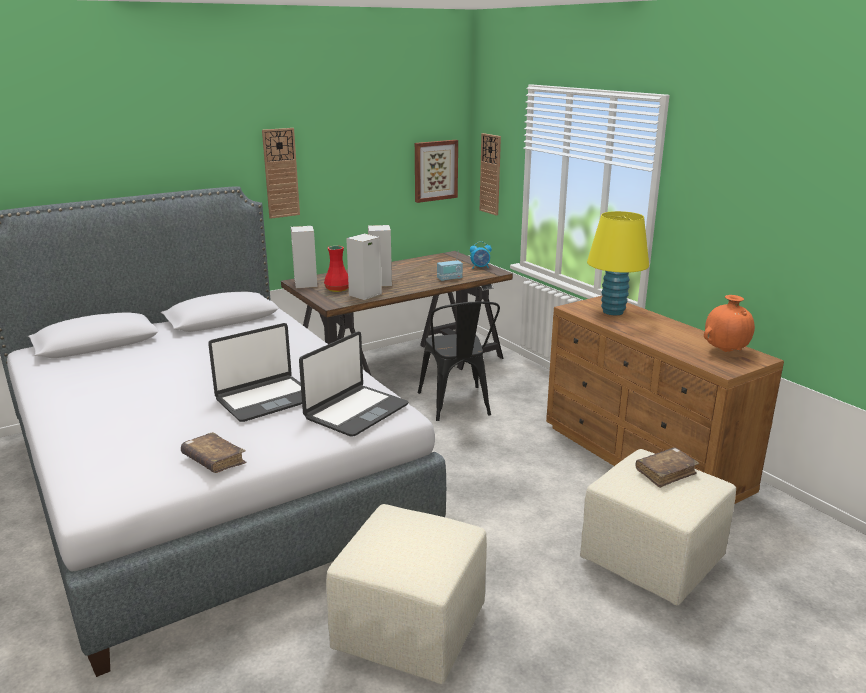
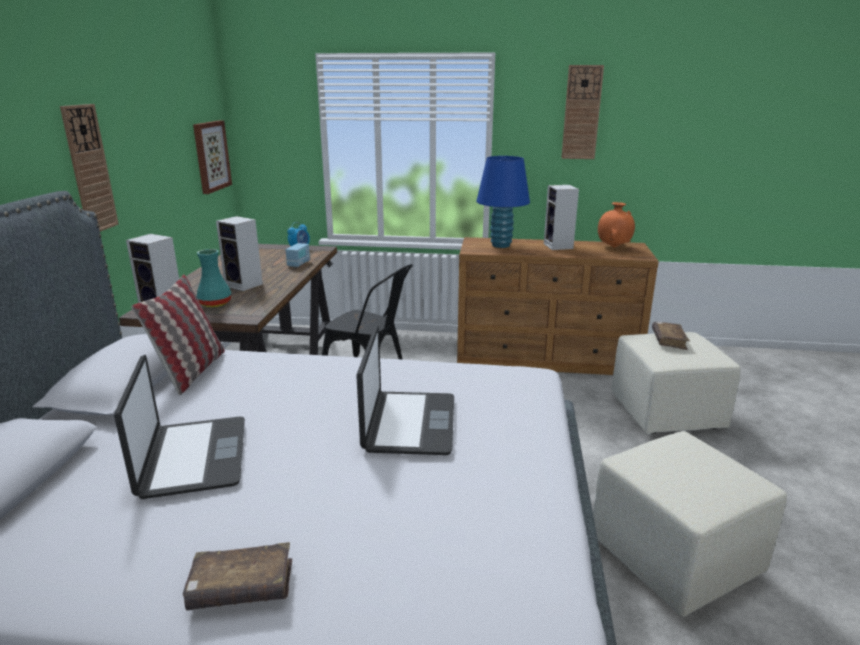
camera: 50 degrees left, 0 degrees up
(214, 460) = (525, 501): brown book -> brown book (241, 587)
(253, 325) = (191, 371): none -> pillow
(337, 289) = (214, 303): red vase -> turquoise vase
(355, 411) = (503, 390): laptop -> laptop (192, 458)
(365, 295) = (259, 299): speaker -> speaker (559, 246)
(490, 174) = (267, 154): wall clock -> wall clock (581, 113)
(613, 312) = (501, 245): yellow table lamp -> blue table lamp

